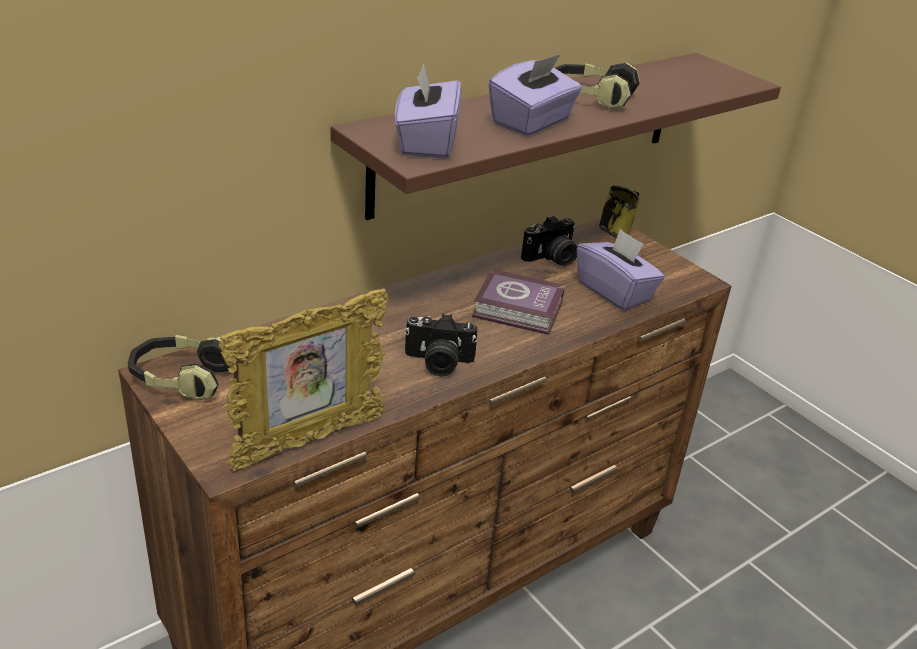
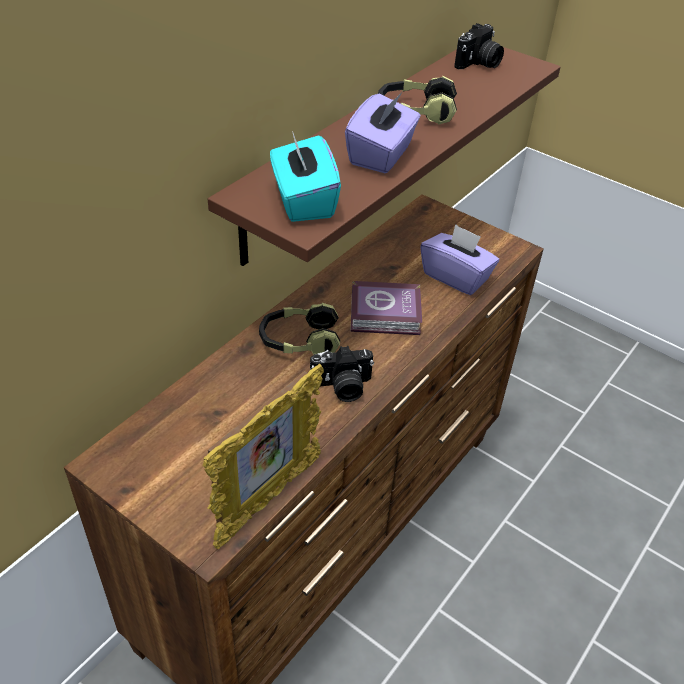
camera: 15 degrees left, 10 degrees up
(181, 379) = (127, 463): headphones -> headphones (299, 341)
(426, 143) = (303, 201): purple tissue box -> turquoise tissue box
(551, 258) = (391, 253): camera -> camera (479, 64)
(616, 231) = (433, 211): mug -> none

